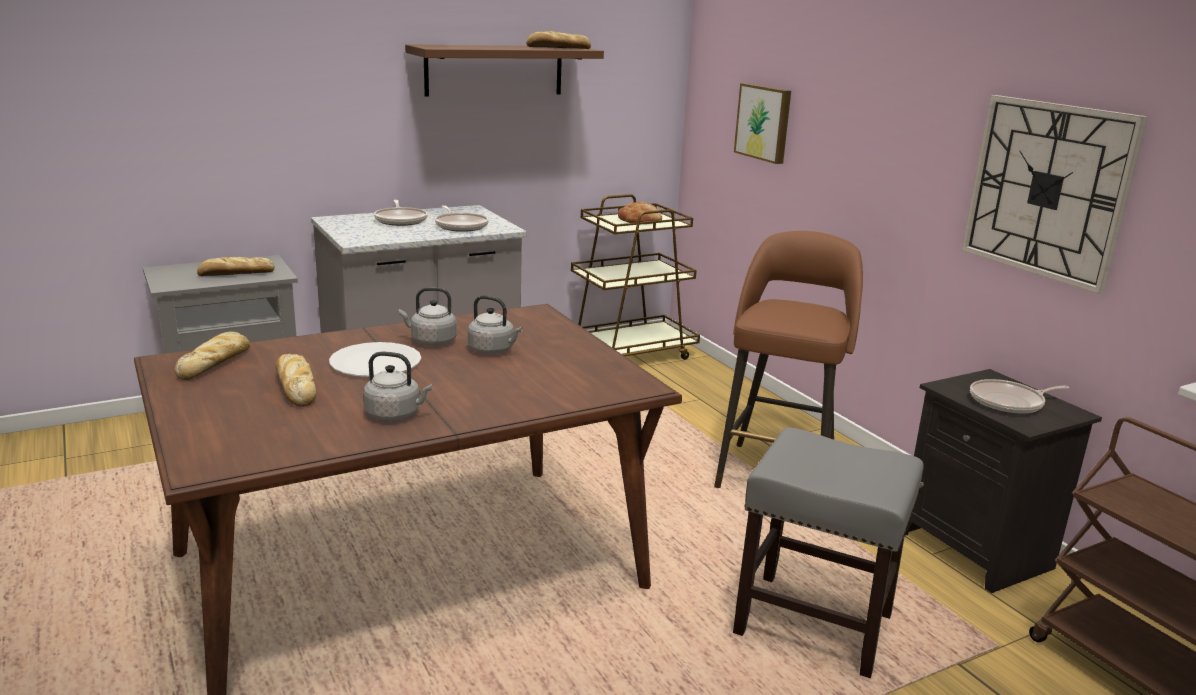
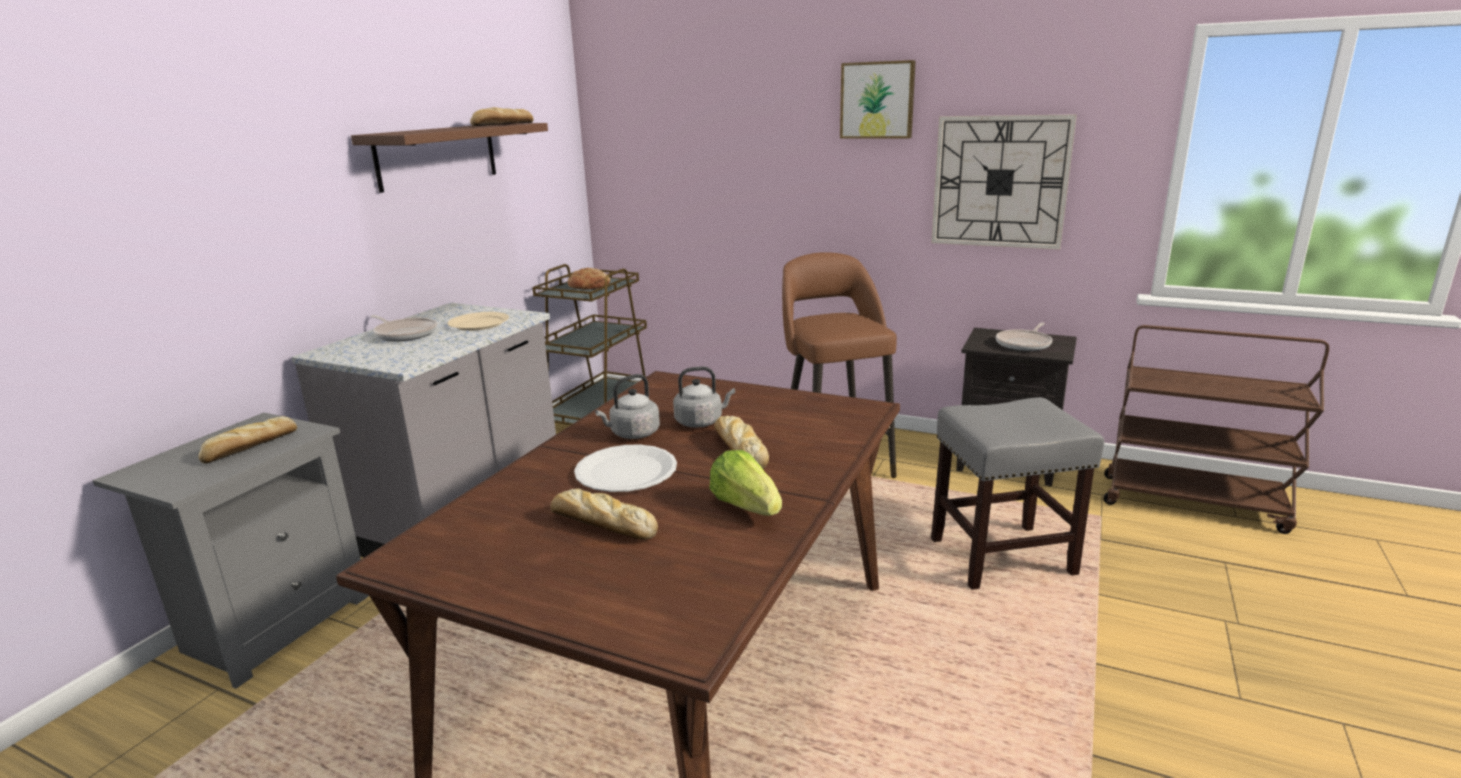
camera: 35 degrees left, 0 degrees up
(215, 362) = (459, 538): bread -> bread (739, 449)
(395, 414) = (746, 507): grey kettle -> lettuce
(461, 226) = (479, 323): frying pan -> beige plate
(764, 122) = (693, 173): picture -> picture (877, 100)

